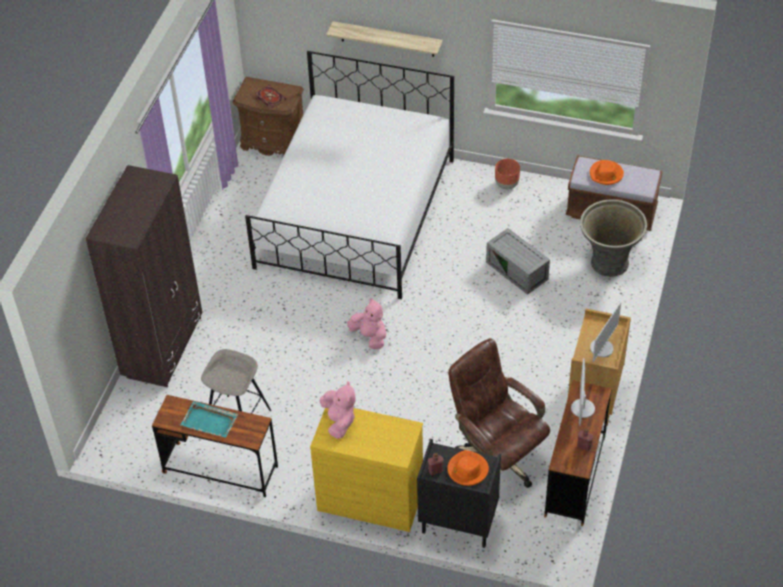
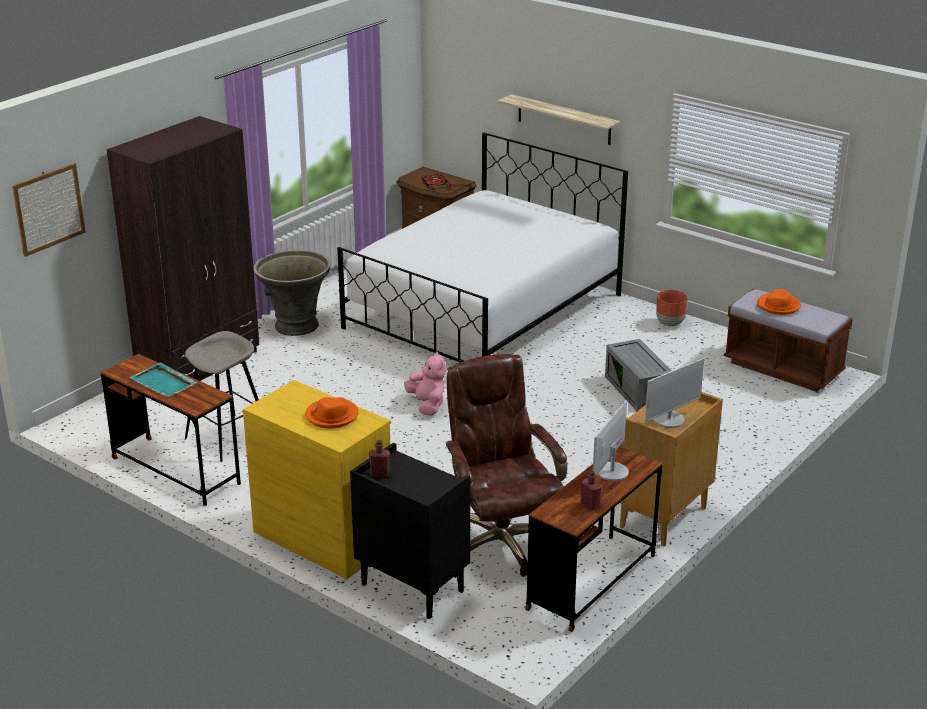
camera: 20 degrees right, 20 degrees down
(62, 308) = (48, 208): none -> picture
(339, 421) = (294, 397): pink plush toy -> none
(467, 470) = (419, 483): orange hat -> orange hat (331, 415)
(608, 262) = (754, 407): grey planter -> grey planter (296, 326)

